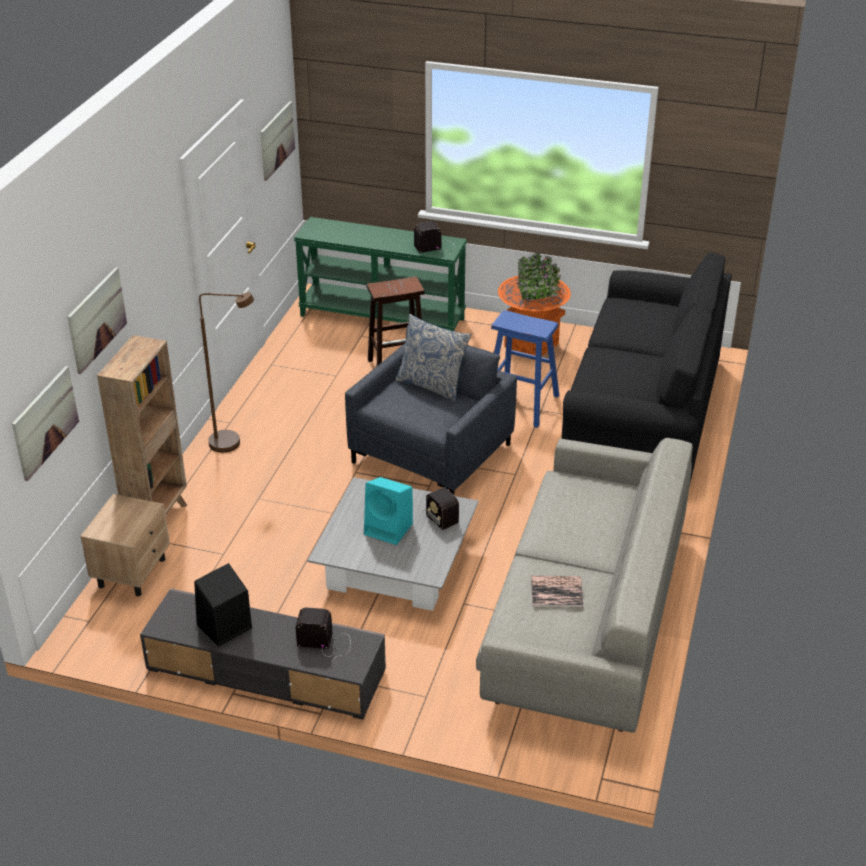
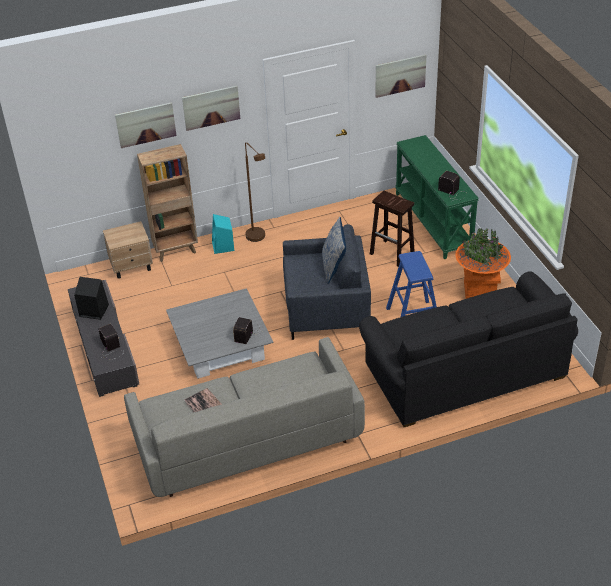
camera: 55 degrees right, 5 degrees up
(45, 422) = (83, 161): picture -> picture (211, 107)
(389, 529) = (216, 323): turquoise speaker -> turquoise speaker (223, 246)

